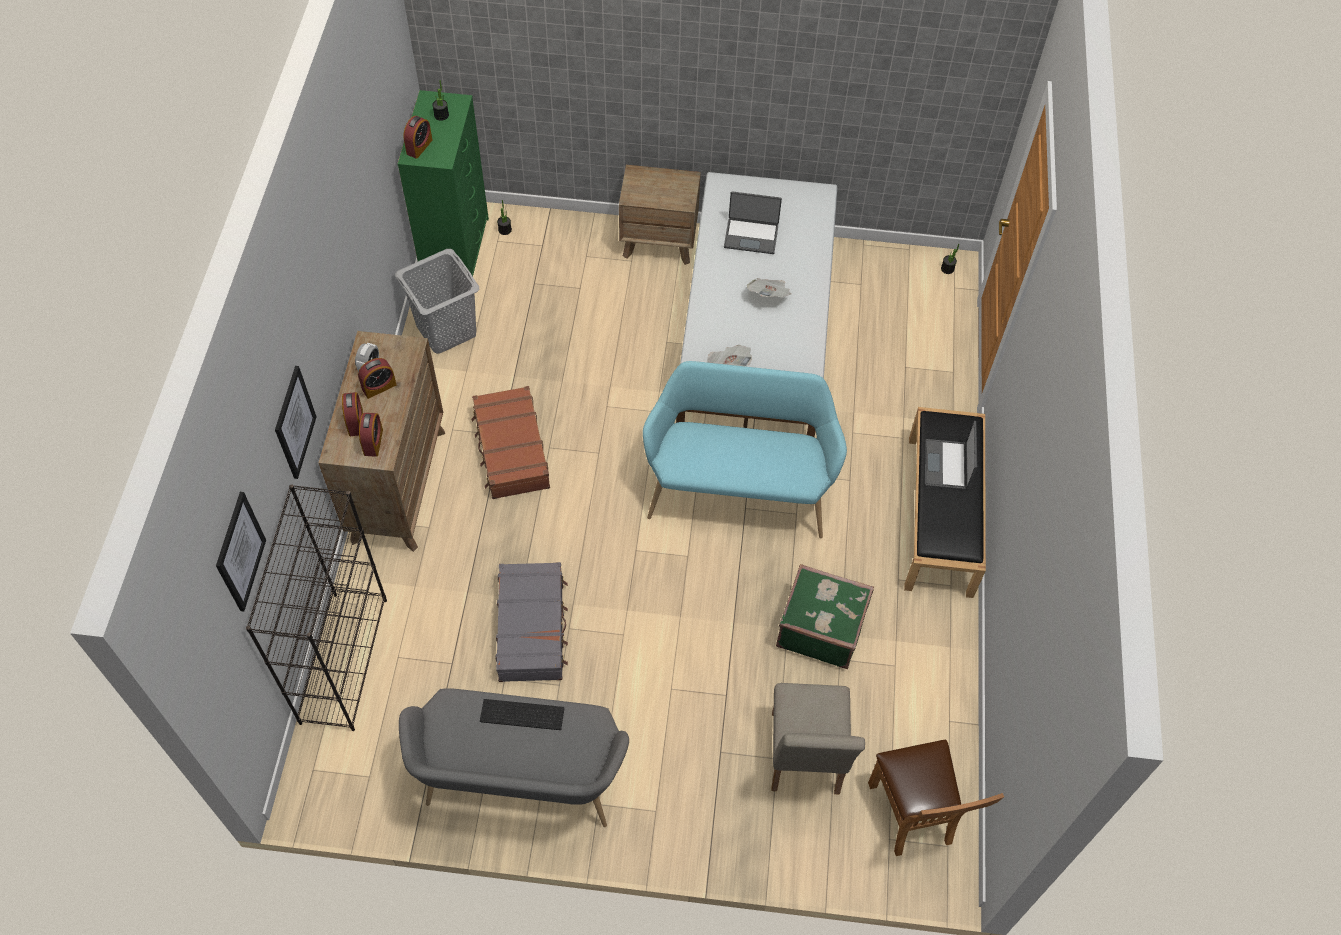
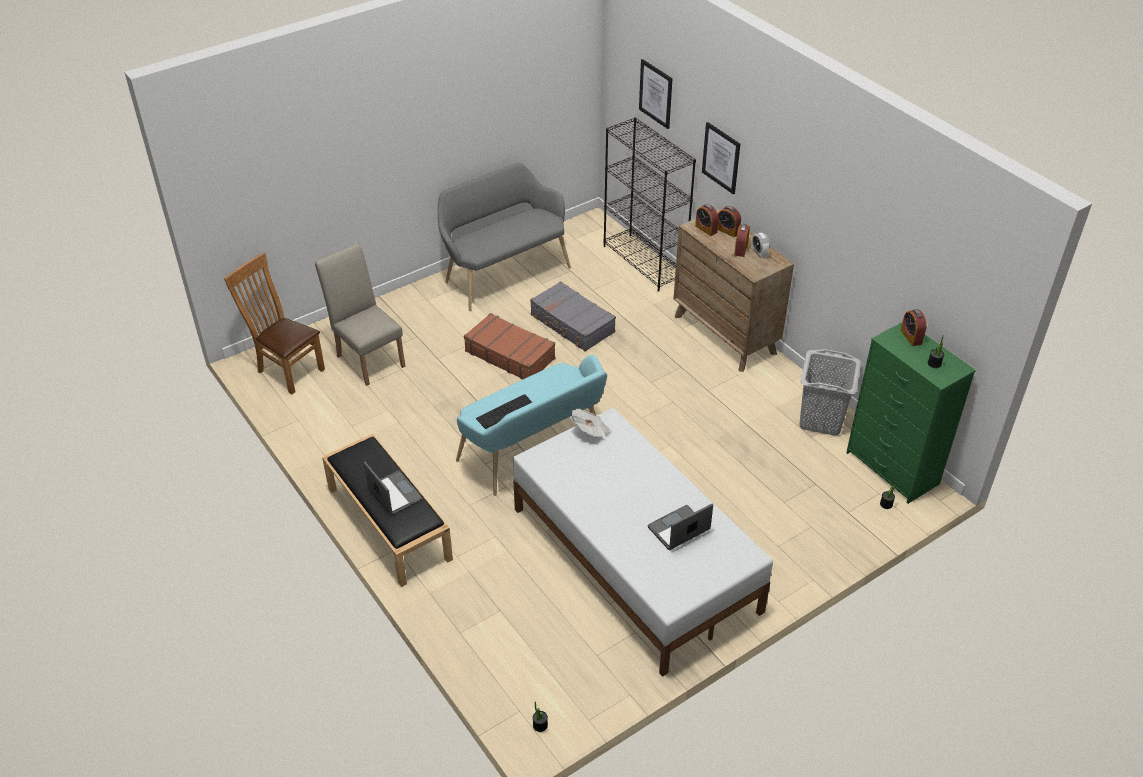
camera: 140 degrees right, 15 degrees down
(511, 450) = (691, 386): brown suitcase -> brown suitcase (510, 354)
(521, 716) = (512, 237): keyboard -> keyboard (505, 410)
(659, 241) = (779, 575): brown nightstand -> none
(769, 295) = (617, 495): newspaper -> none
(820, 627) = (413, 417): green suitcase -> none

